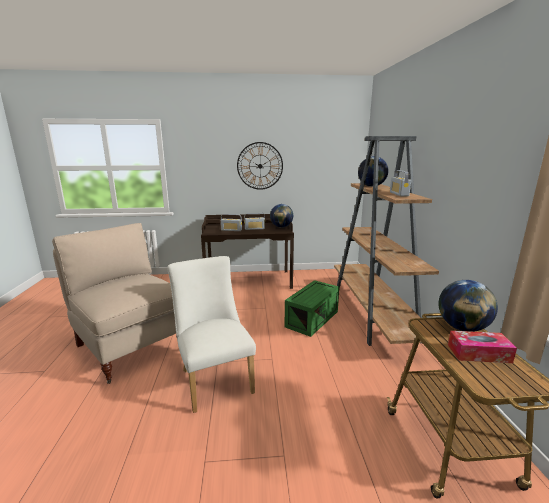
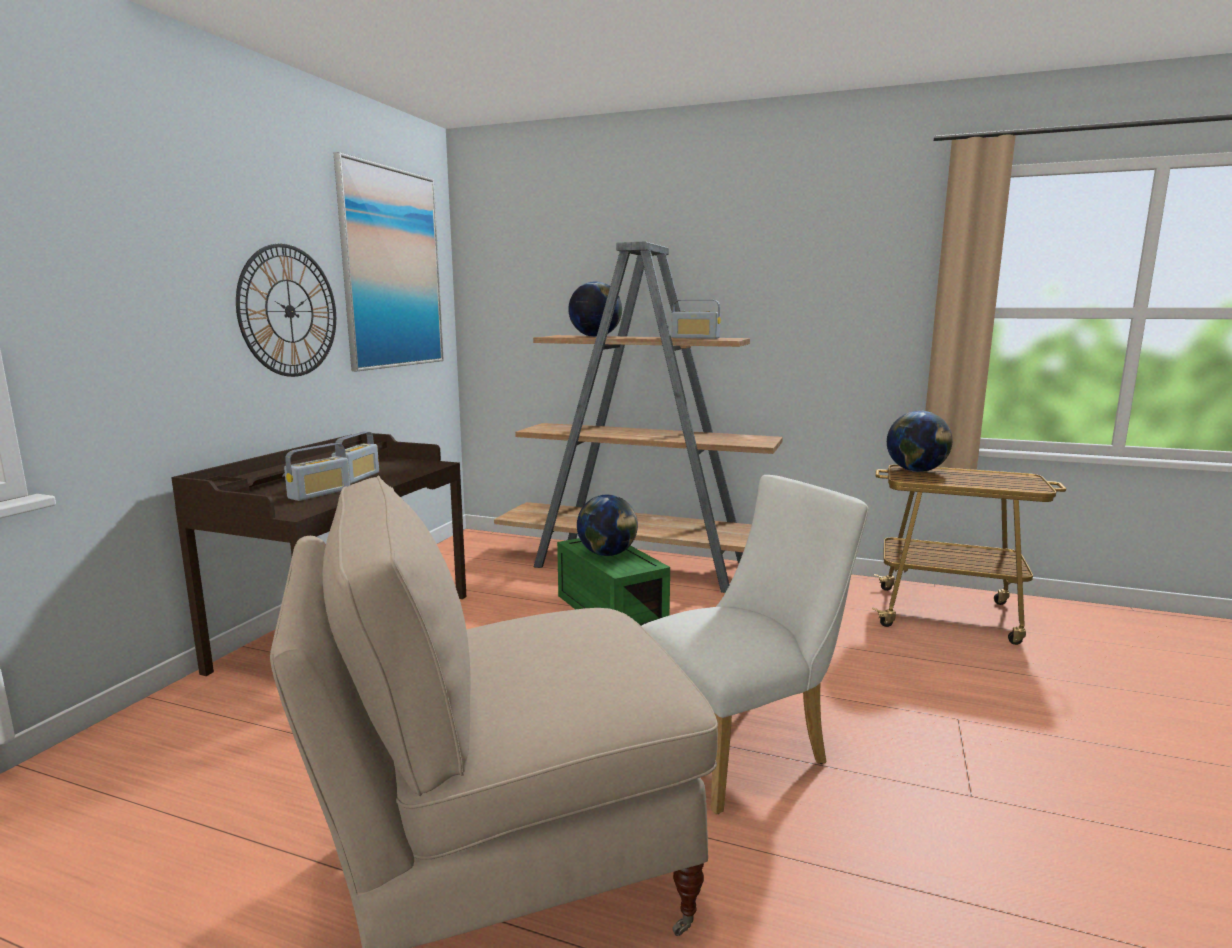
camera: 65 degrees left, 5 degrees down
(214, 378) = (743, 749): white chair -> white chair turned 150 degrees clockwise
(281, 227) = (393, 462): globe -> globe (607, 554)
(320, 148) = (392, 269): none -> picture
(478, 353) = (973, 478): tissue box -> none

